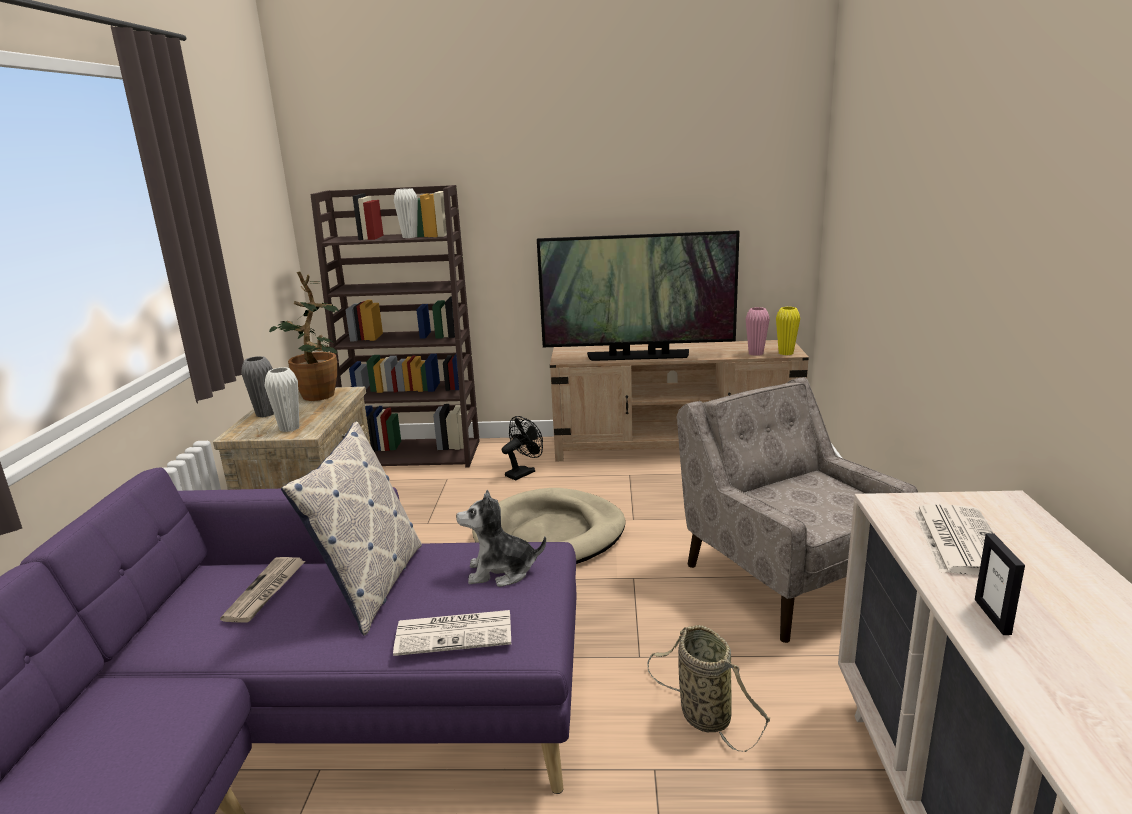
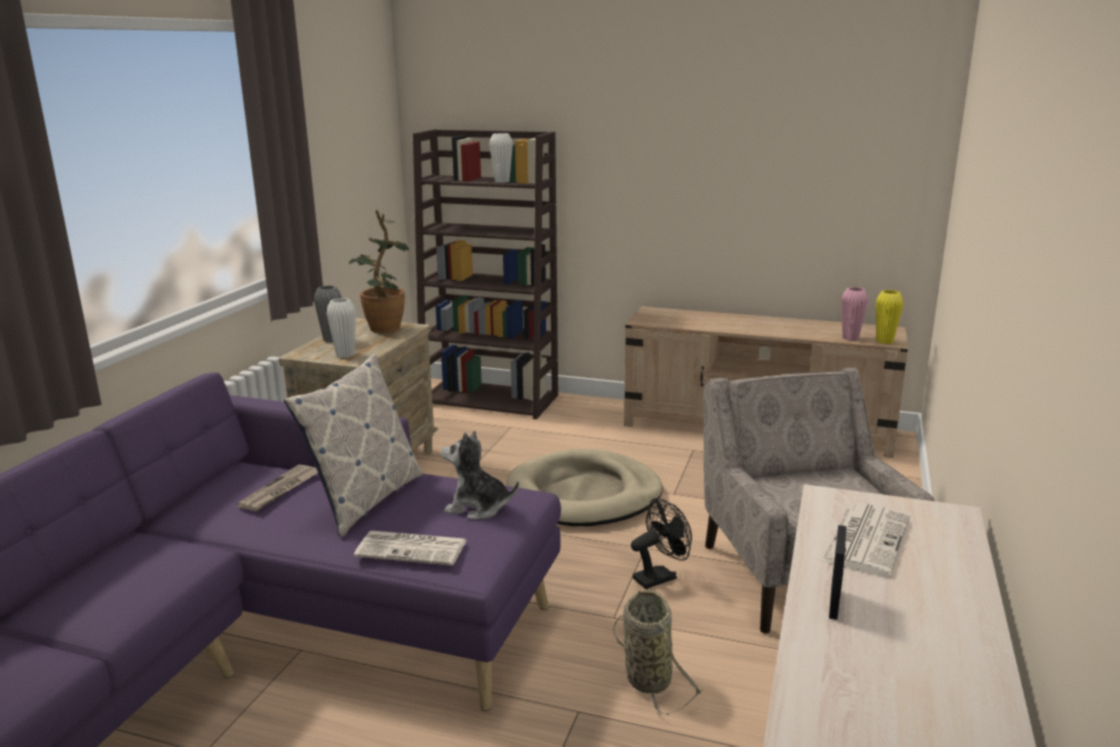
camera: 15 degrees right, 0 degrees up
(523, 472) = (587, 432): black fan -> black fan (660, 577)
(638, 356) = (721, 326): television -> none

